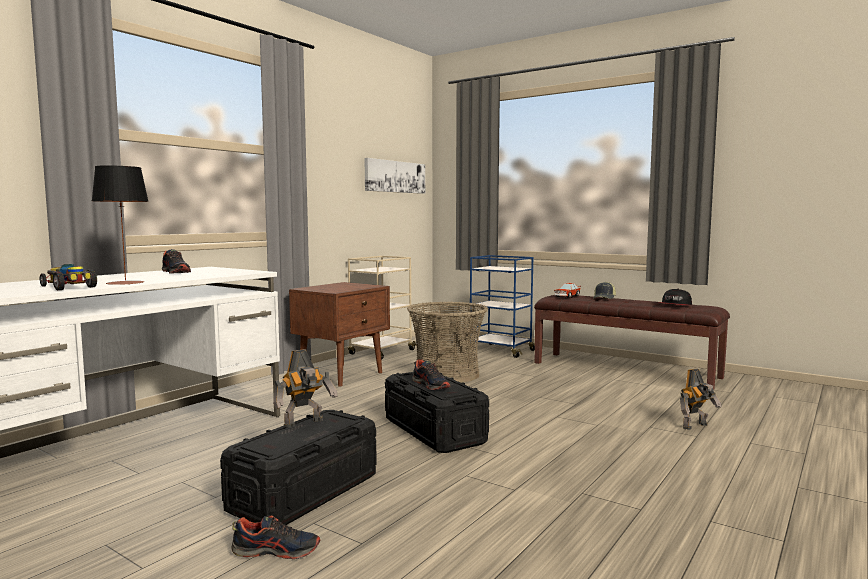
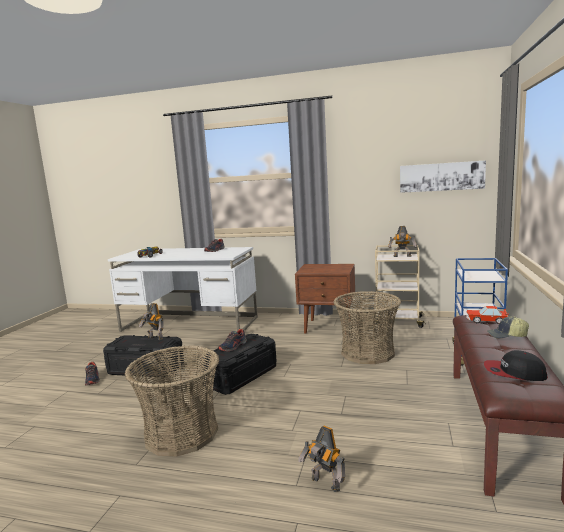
camera: 70 degrees right, 5 degrees up
(125, 283) = (167, 256): table lamp -> none
(384, 268) = (402, 256): none -> toy robot
(572, 477) = (181, 433): none -> basket

